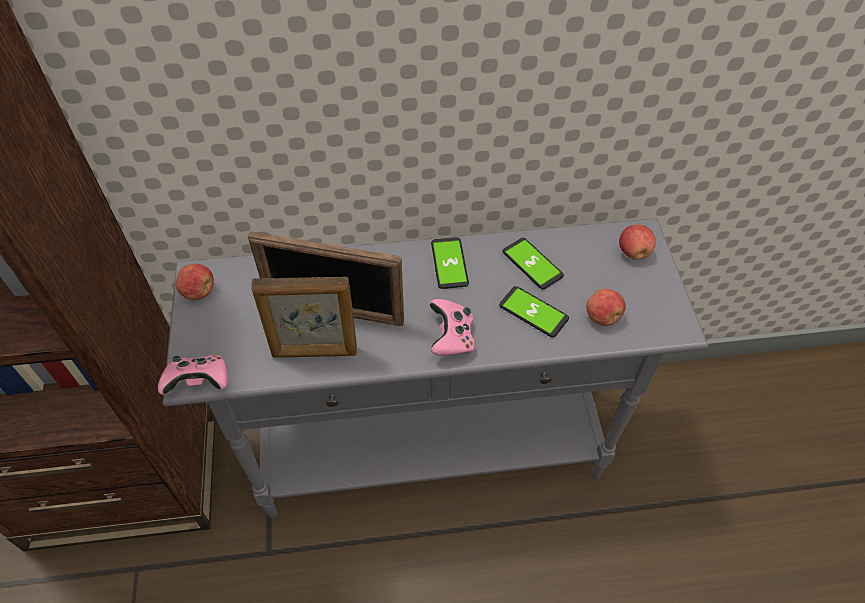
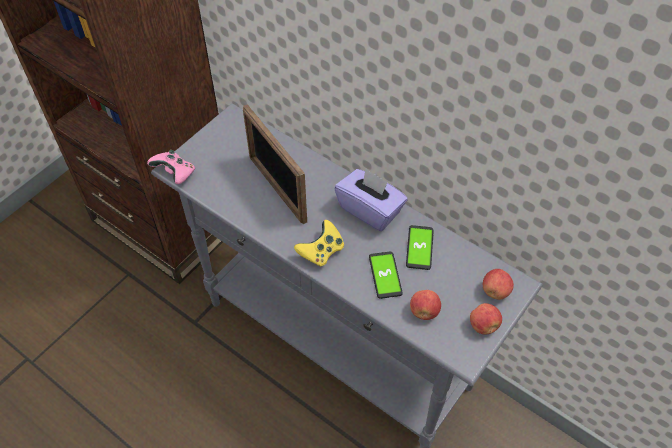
camera: 45 degrees right, 0 degrees up
(199, 291) = (224, 127): apple -> apple (483, 325)
(314, 352) = (243, 202): picture frame -> none
(449, 263) = (370, 210): phone -> purple tissue box
(451, 338) = (321, 251): pink game controller -> yellow game controller

